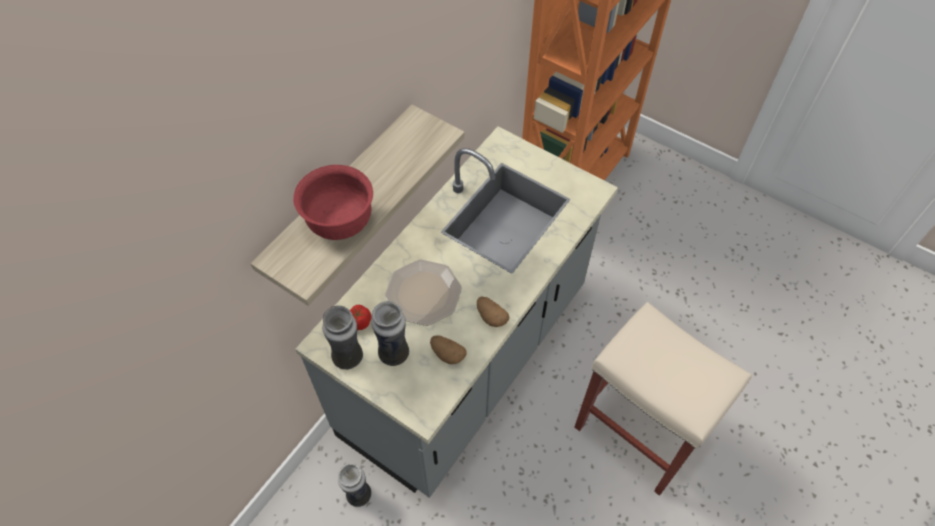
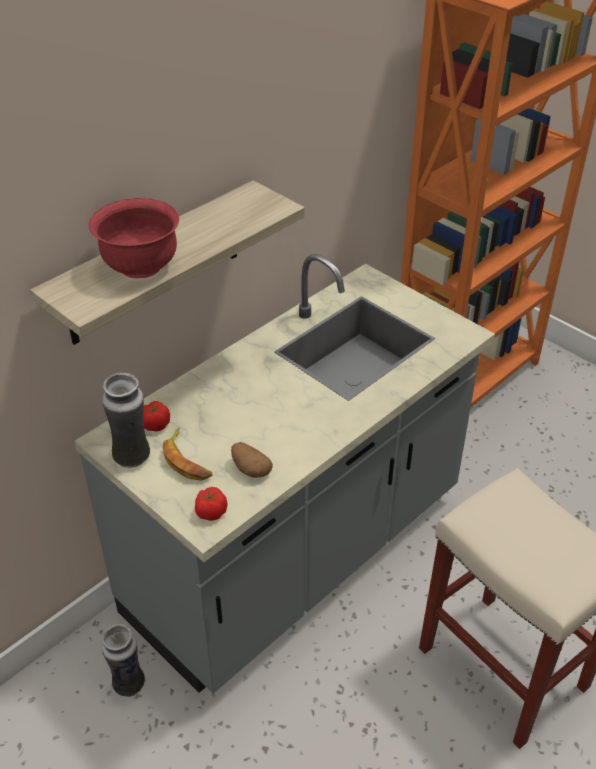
camera: 10 degrees right, 15 degrees down
(394, 353) = (187, 460): vase -> banana
(423, 292) = (238, 406): plate -> none
(425, 401) = (210, 512): none -> tomato
(490, 316) = (312, 439): potato -> none

